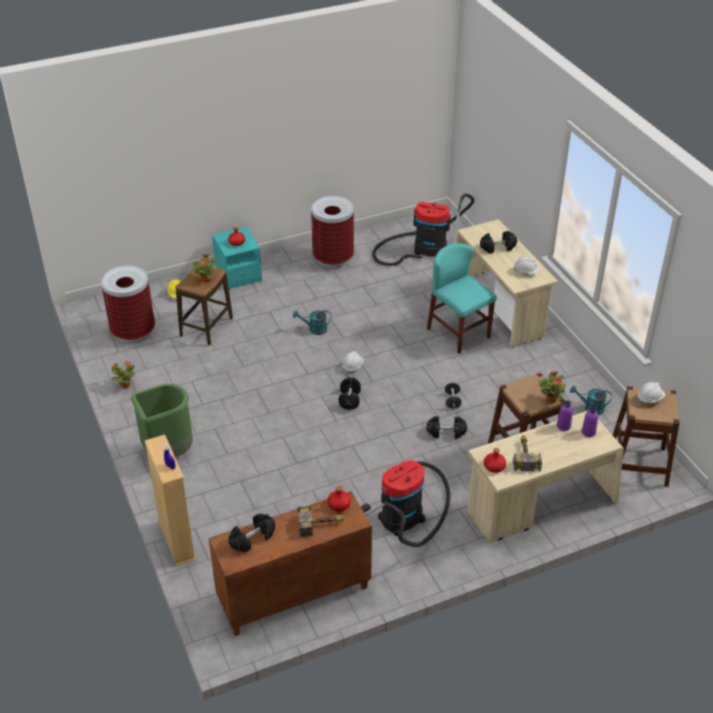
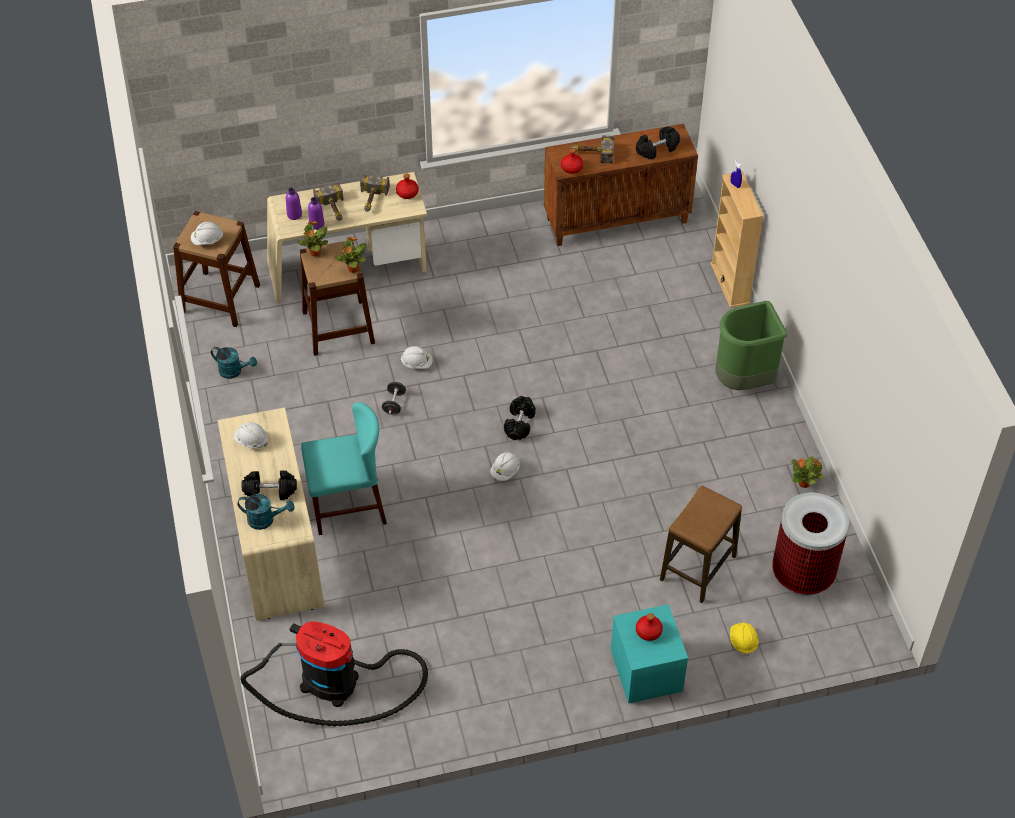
camera: 170 degrees left, 10 degrees up
(206, 279) = (697, 513): potted plant -> potted plant (353, 269)
(314, 329) = (545, 541): turquoise watering can -> turquoise watering can (265, 520)
(333, 258) = (490, 685): trash can -> none
(404, 515) = (492, 278): vacuum cleaner -> none
(446, 432) = (417, 363): black dumbbell -> white hard hat
(458, 333) = (348, 506): turquoise chair -> turquoise chair turned 75 degrees counterclockwise
(555, 441) = (333, 210): none -> hammer

